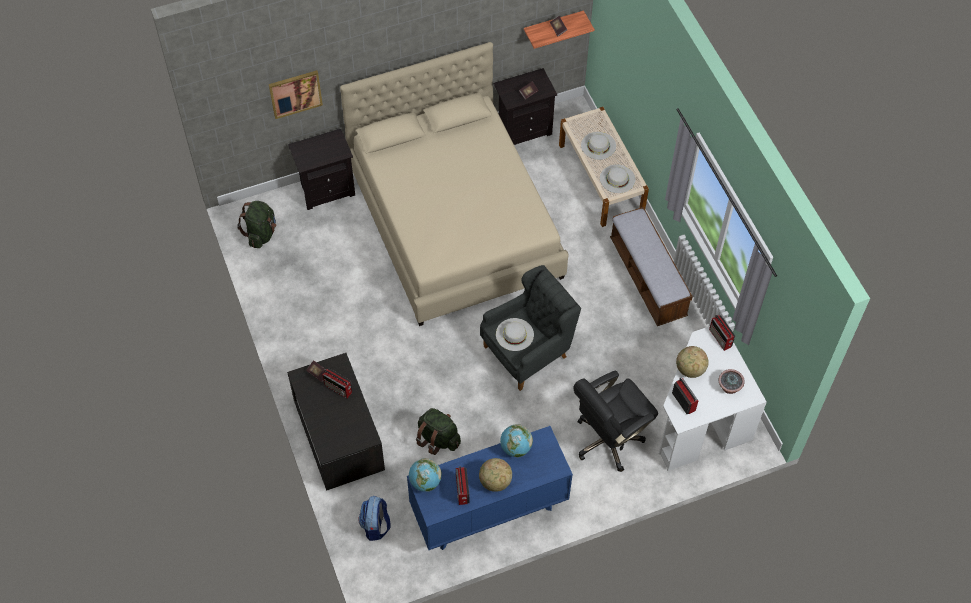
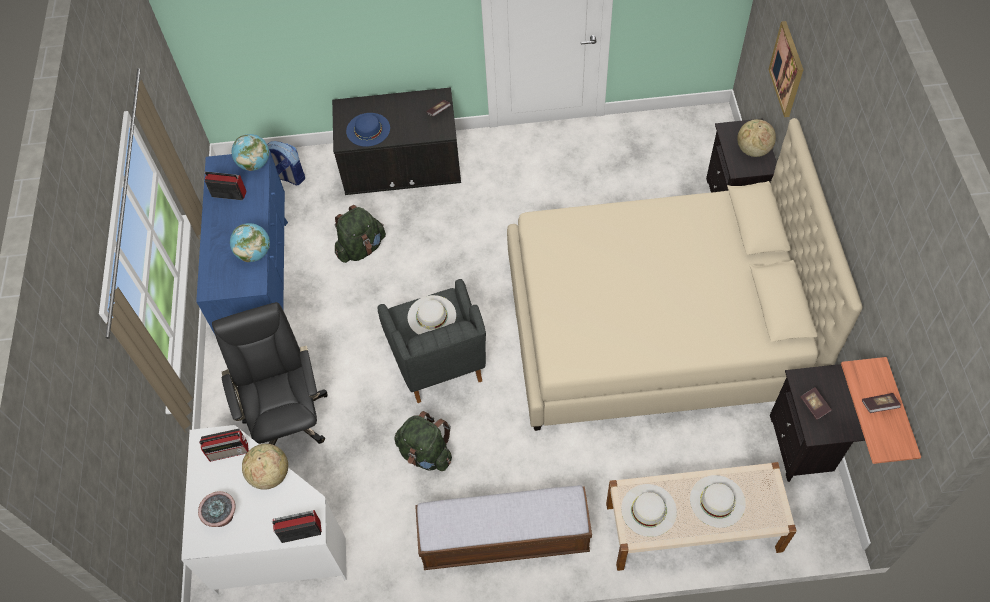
camera: 110 degrees right, 0 degrees up
(261, 233) = (681, 132): green backpack -> green backpack (426, 453)
(339, 389) = (413, 126): radio -> none
(350, 423) = (368, 129): none -> blue hat
(495, 482) = (224, 225): globe -> globe (752, 150)

